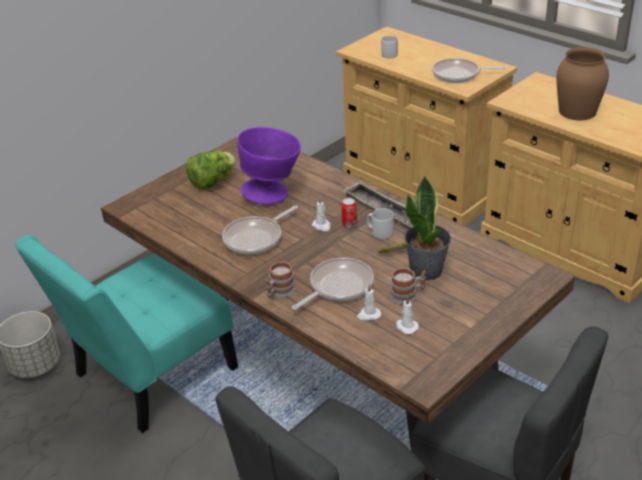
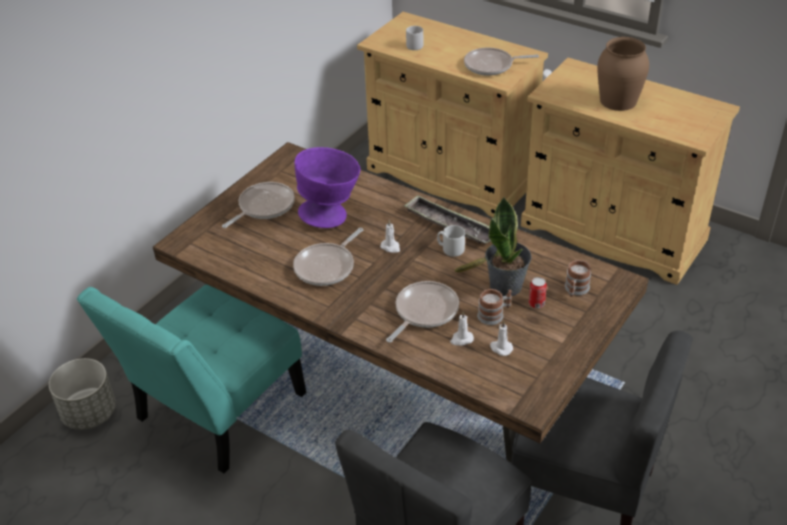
camera: 10 degrees left, 5 degrees up
(212, 182) = (264, 207): lettuce -> frying pan
(279, 292) = (367, 324): mug -> mug (575, 290)
(349, 224) = (418, 242): can -> can (536, 304)

